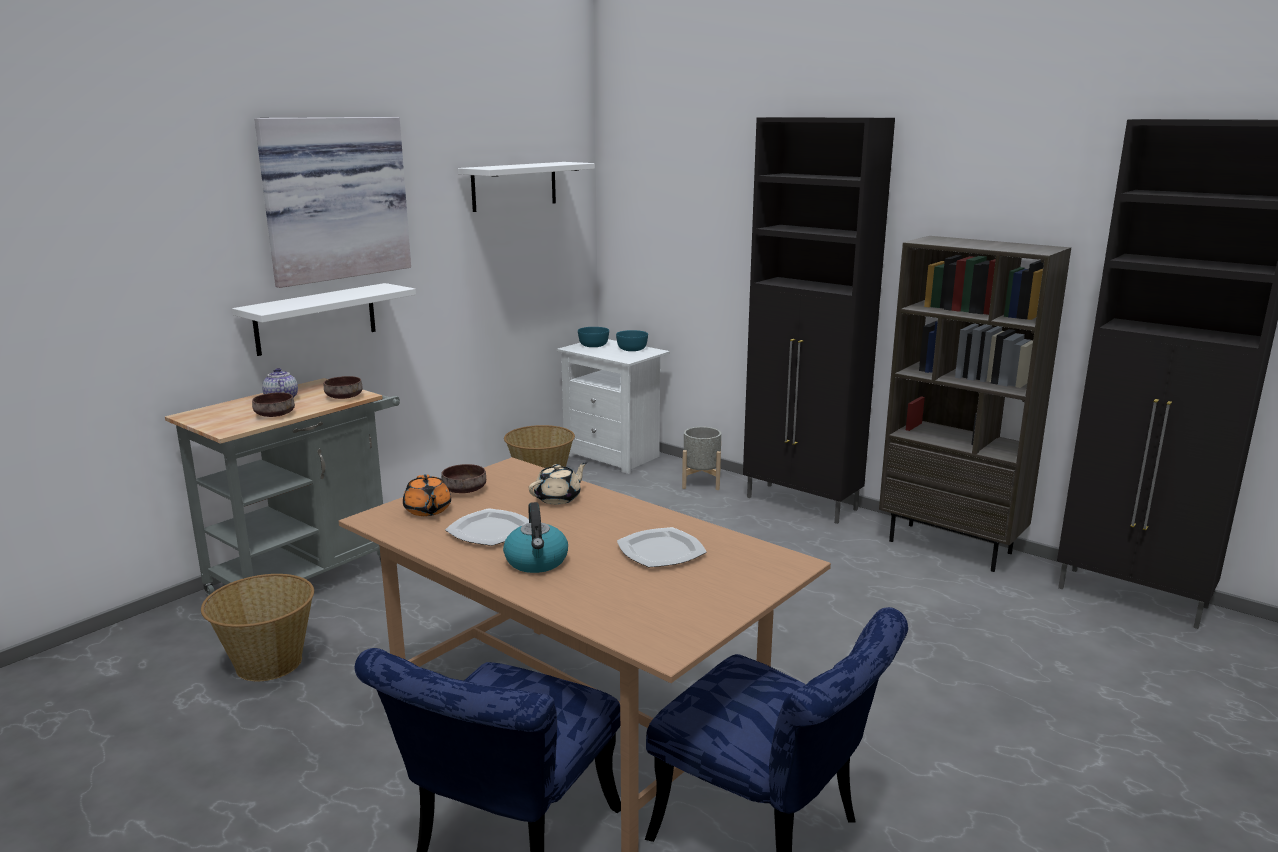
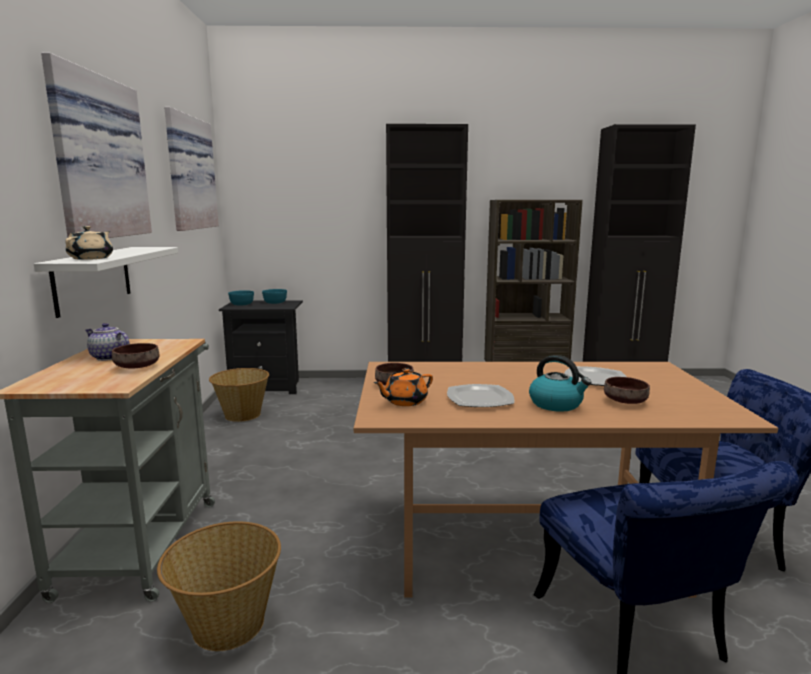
camera: 40 degrees left, 5 degrees down
(344, 397) = (173, 345): brown bowl -> brown bowl (626, 401)
(427, 510) = (404, 401): orange teapot -> orange teapot turned 120 degrees clockwise
(514, 186) = (188, 173): white shelf -> picture
(558, 498) = (466, 372): beige teapot -> beige teapot (92, 258)
(615, 456) = (268, 387): white nightstand -> black nightstand
(701, 482) = (350, 387): grey planter -> none

